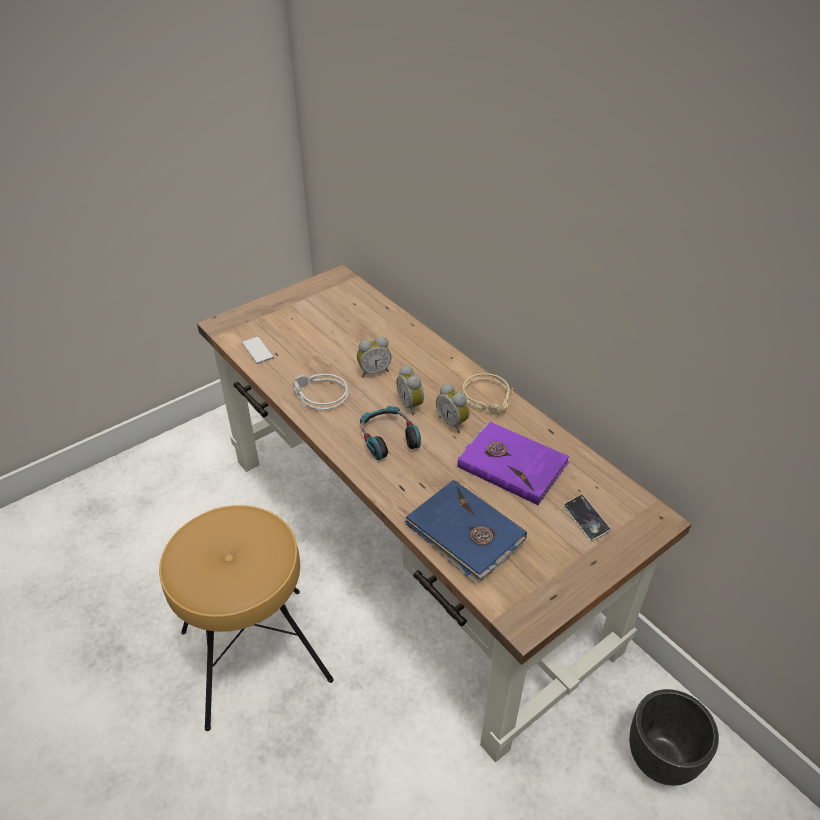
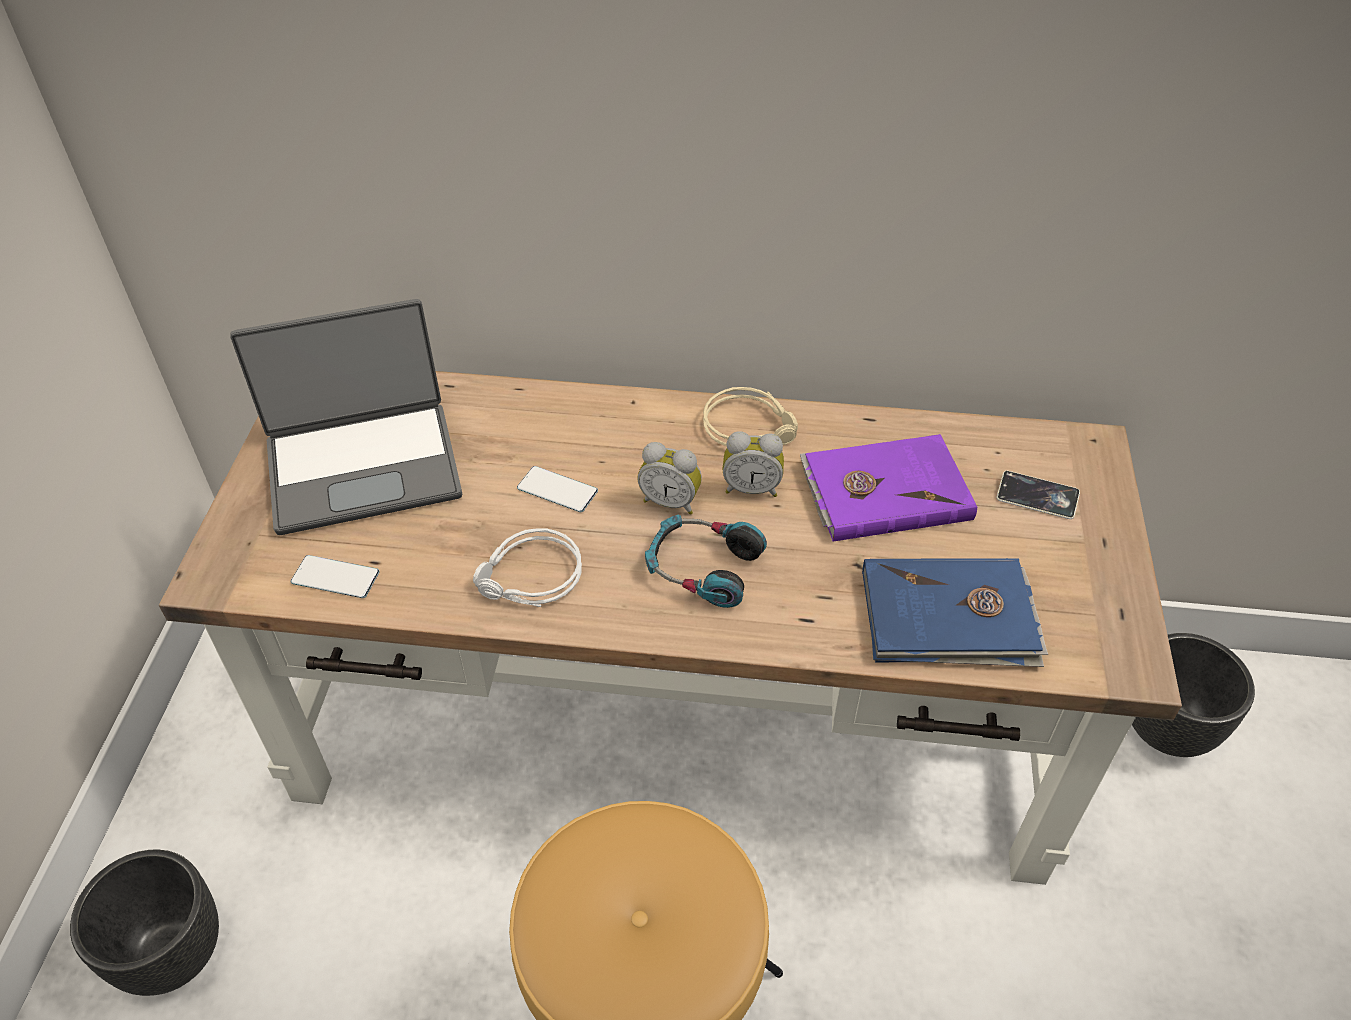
camera: 45 degrees left, 5 degrees up
(149, 484) = (175, 953): none -> black planter
(317, 318) = (364, 466): none -> laptop
(374, 371) = (557, 490): alarm clock -> phone

